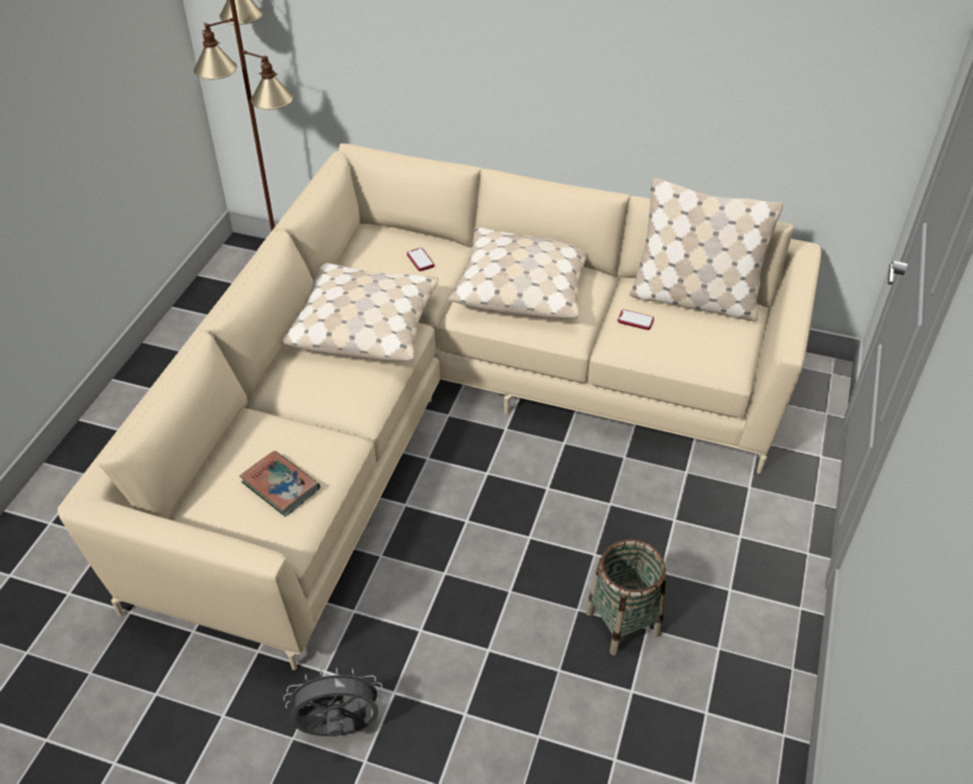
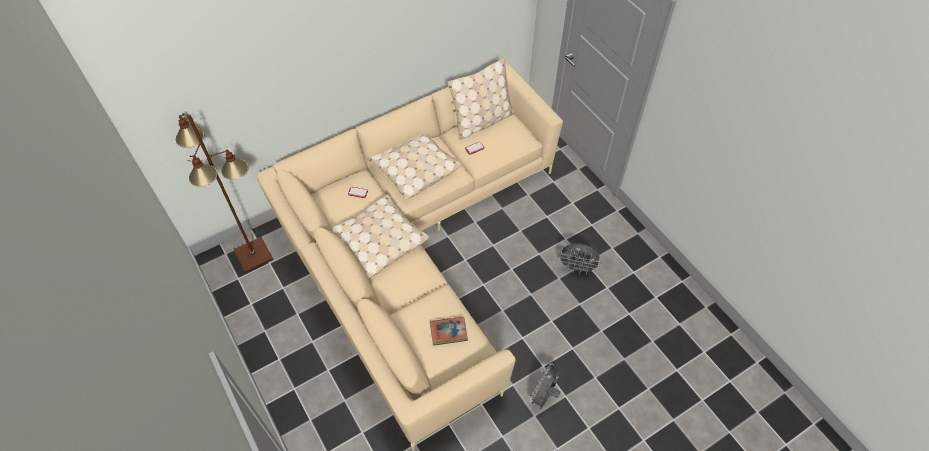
camera: 50 degrees left, 10 degrees up
(623, 623) = (577, 268): basket -> grey fan

